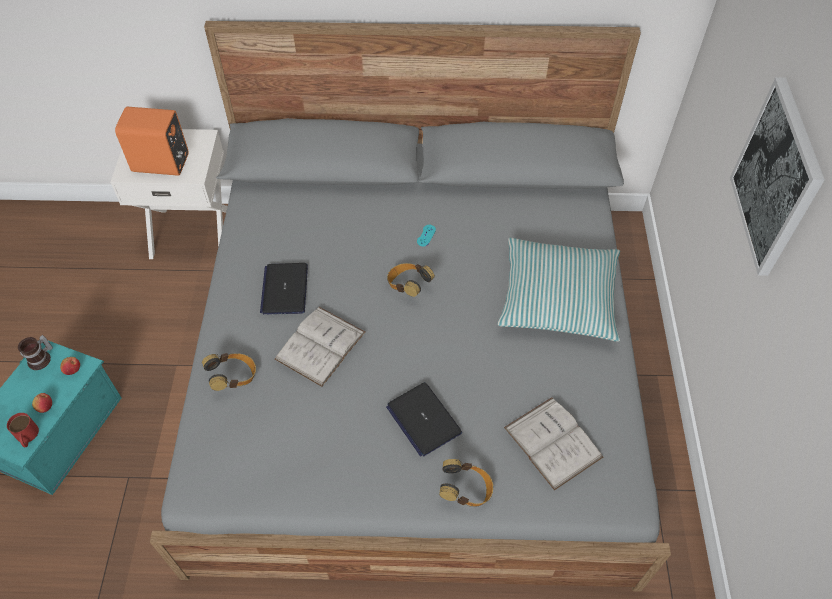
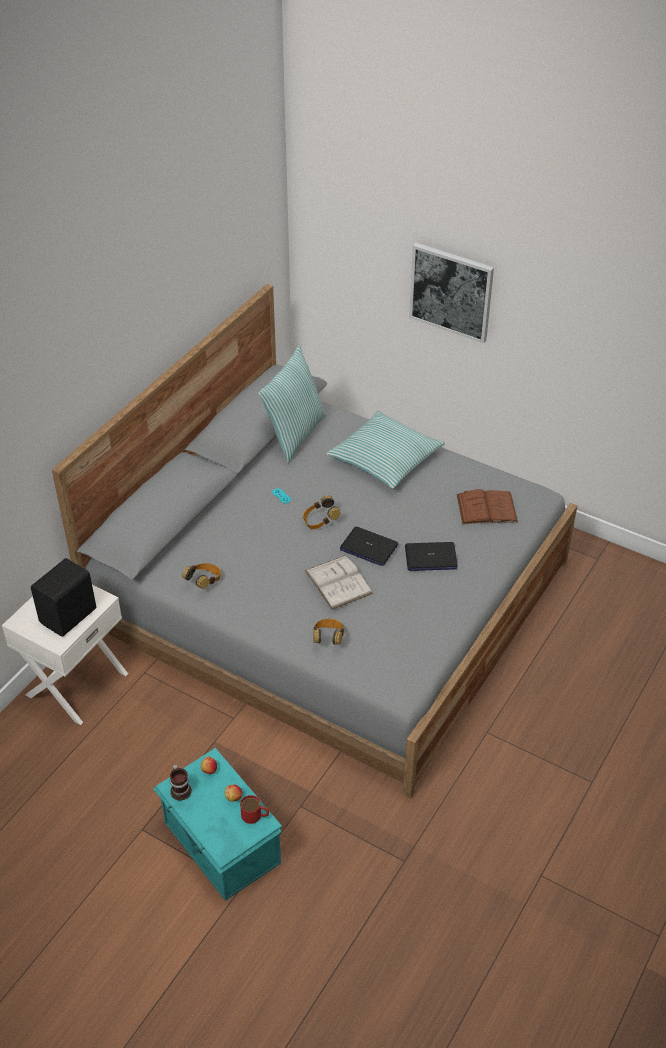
camera: 60 degrees left, 10 degrees down
(161, 164) = (70, 616): orange speaker -> black speaker
(285, 289) = (270, 585): laptop -> laptop (368, 547)
(466, 490) = (493, 558): headphones -> headphones (204, 582)
(529, 201) = (294, 434): none -> pillow
(553, 442) = (486, 508): white book -> brown book

